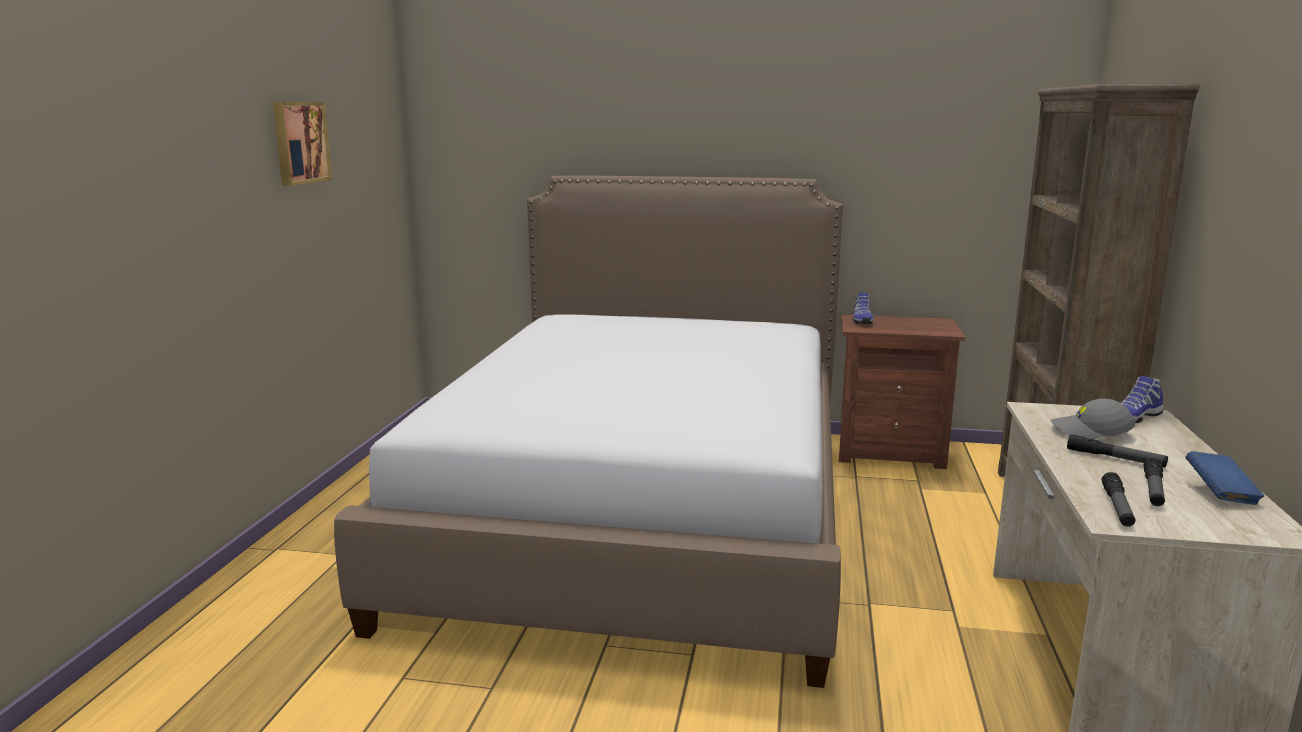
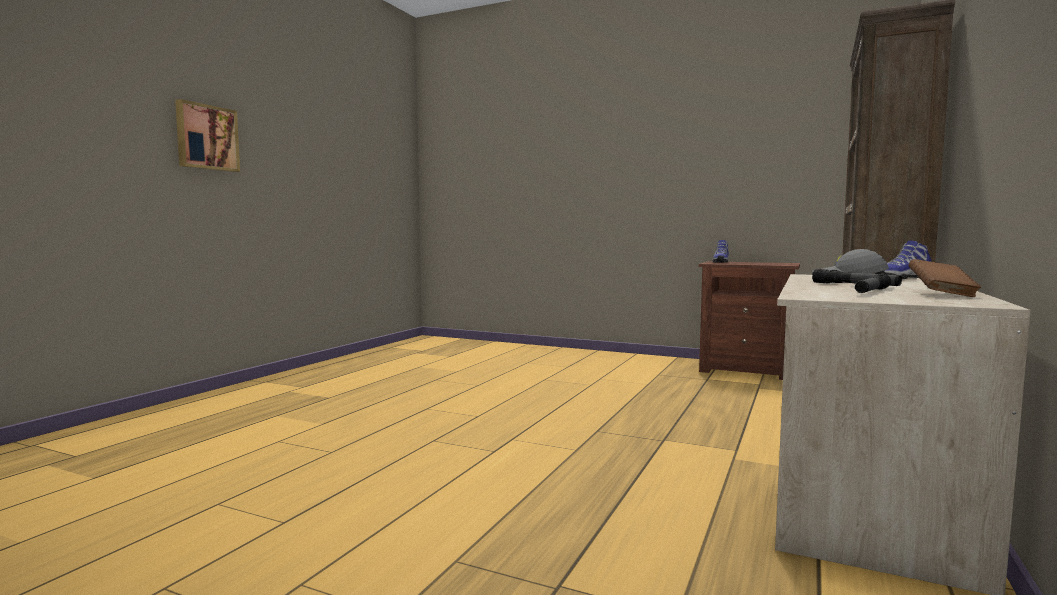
camera: 15 degrees right, 10 degrees down
(299, 142) = (324, 127): picture -> picture (206, 137)
(643, 514) = (523, 385): bed -> none
(1117, 507) = (822, 294): flashlight -> none
(1220, 493) = (941, 294): blue book -> brown book

